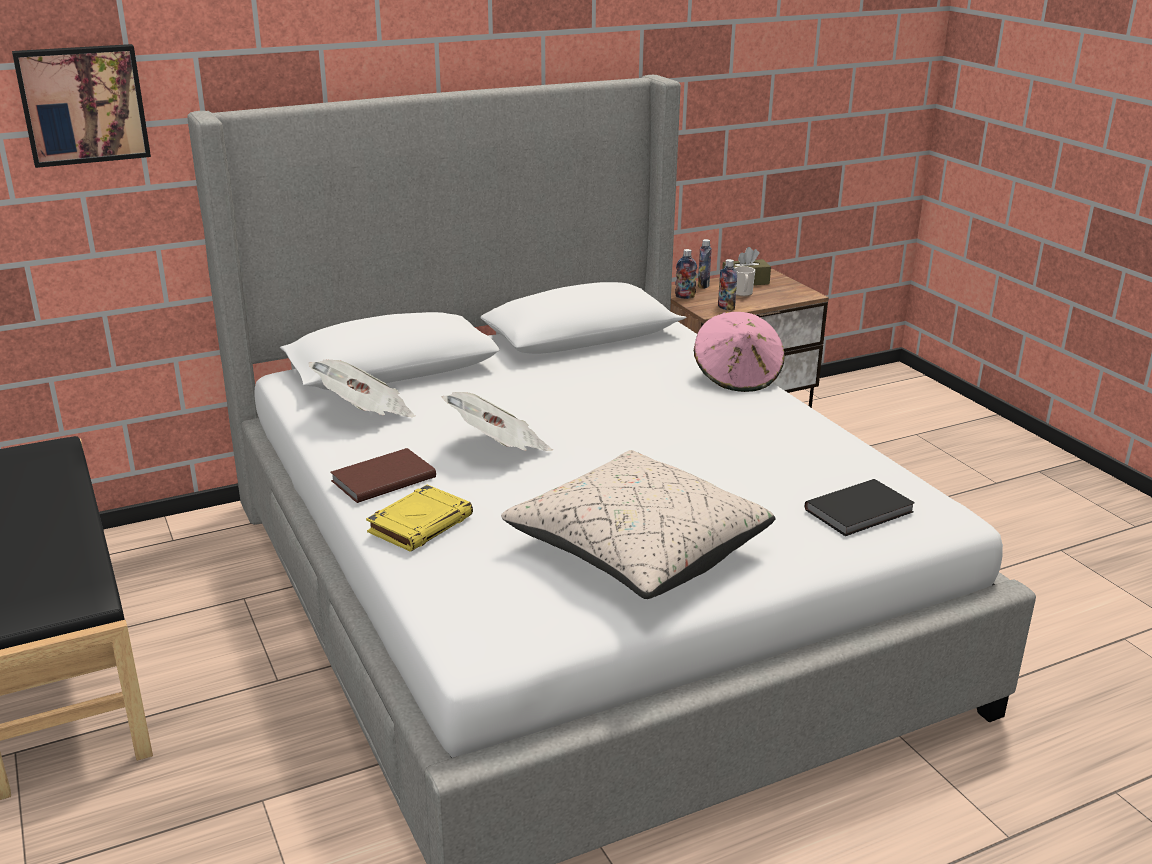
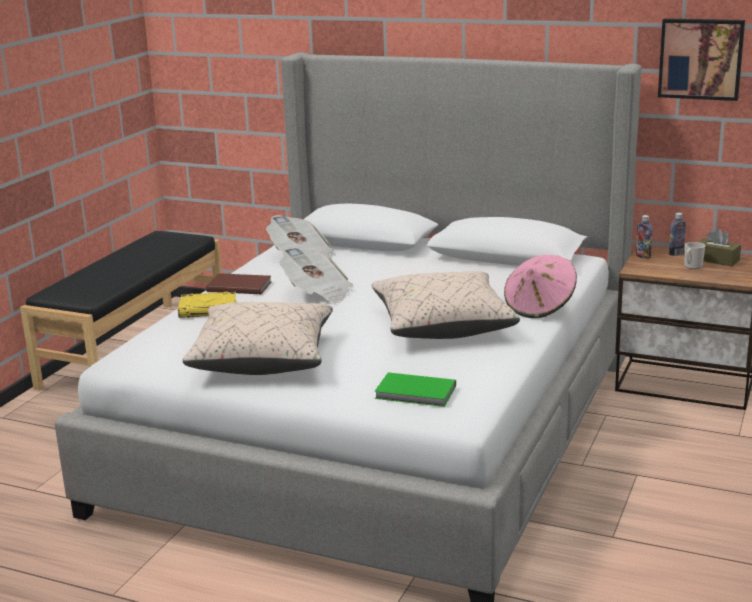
camera: 50 degrees right, 5 degrees down
(83, 104) = (247, 41): picture -> picture (701, 58)
(705, 431) = (442, 325): none -> beige pillow
(726, 308) = (654, 271): bottle -> none
(861, 511) = (416, 393): black book -> green book

